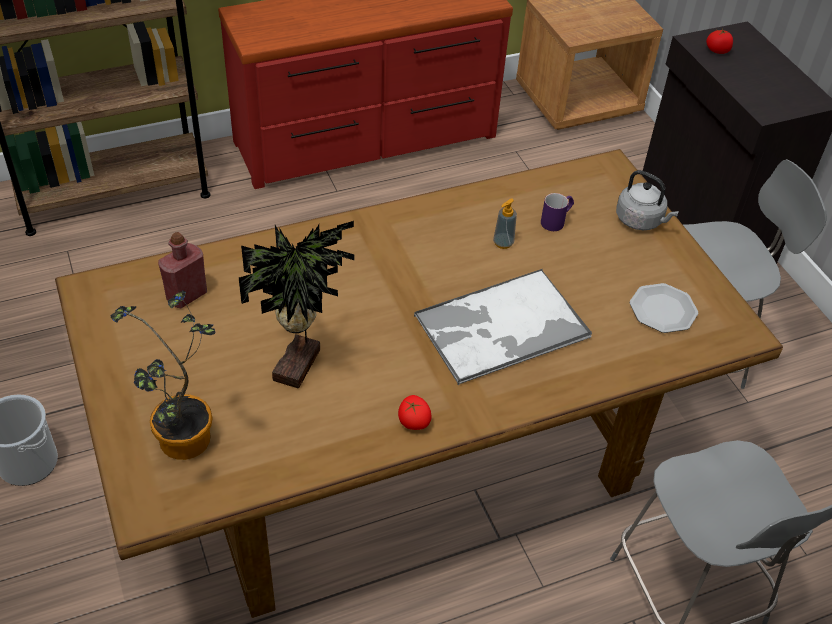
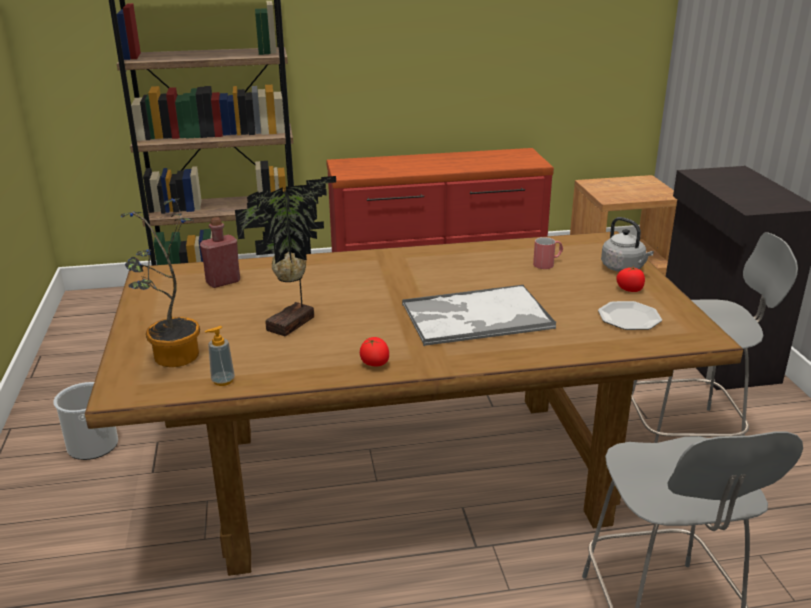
camera: 15 degrees right, 20 degrees down
(503, 243) = (496, 272): soap dispenser -> soap dispenser (223, 381)
(556, 221) = (548, 264): purple mug -> red mug
(717, 50) = (714, 178): tomato -> tomato (630, 289)

